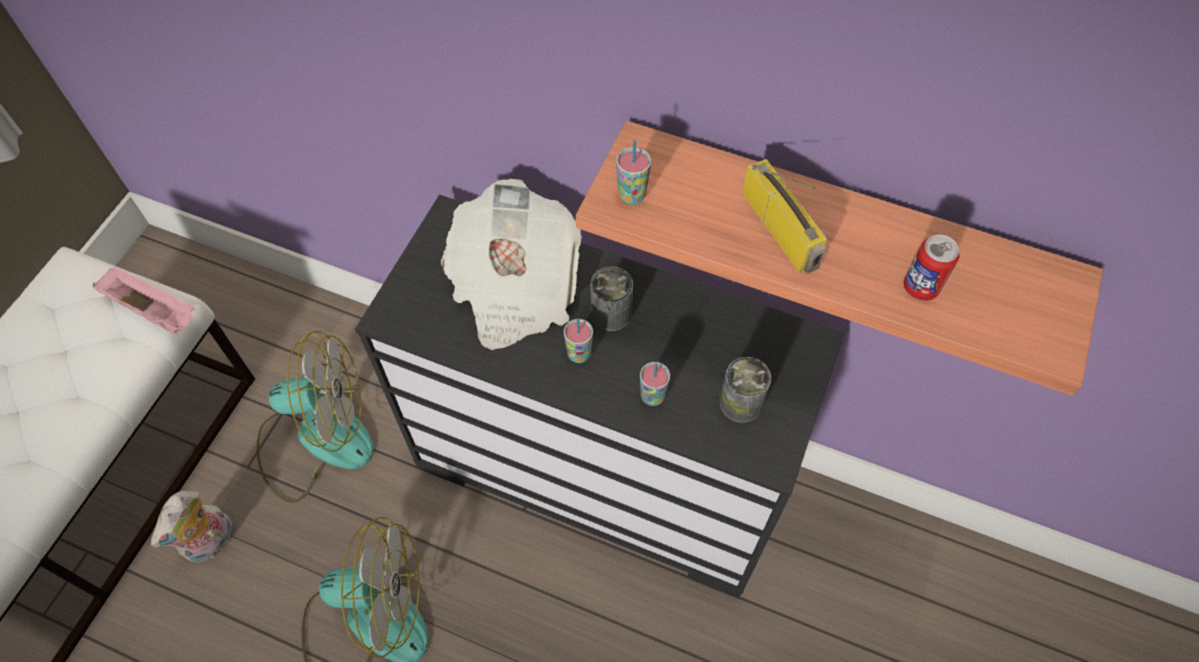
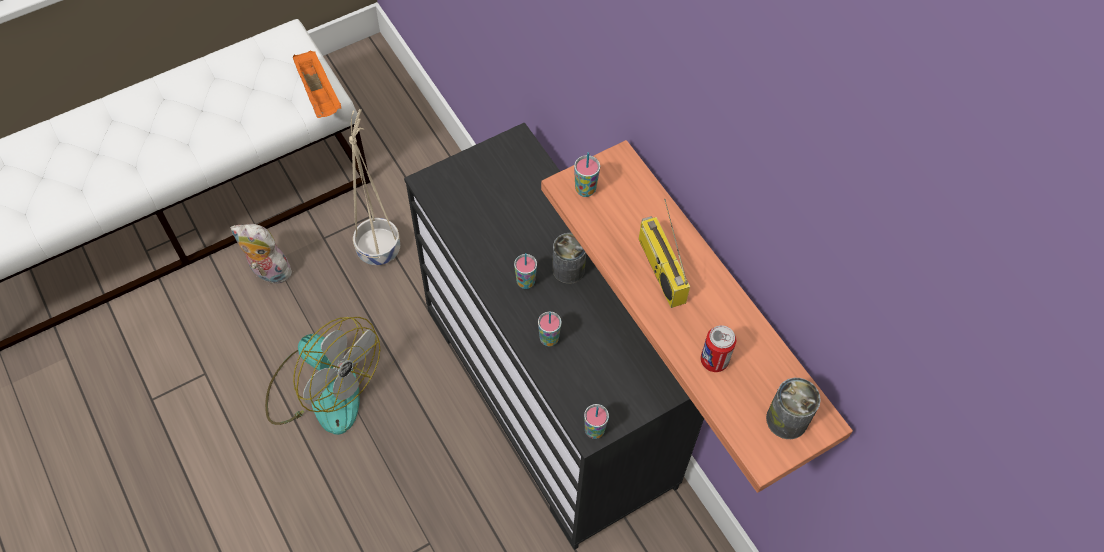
camera: 35 degrees right, 0 degrees up
(154, 310) = (319, 94): pink tray -> orange tray
(211, 543) = (268, 272): plush toy -> plush toy turned 45 degrees clockwise
(316, 438) = (379, 248): fan -> beige planter
(514, 288) = (520, 213): newspaper -> none
(740, 403) = (602, 381): can -> can (787, 419)
(776, 458) = (594, 430): none -> cup
(782, 230) = (659, 269): radio -> radio turned 150 degrees clockwise

